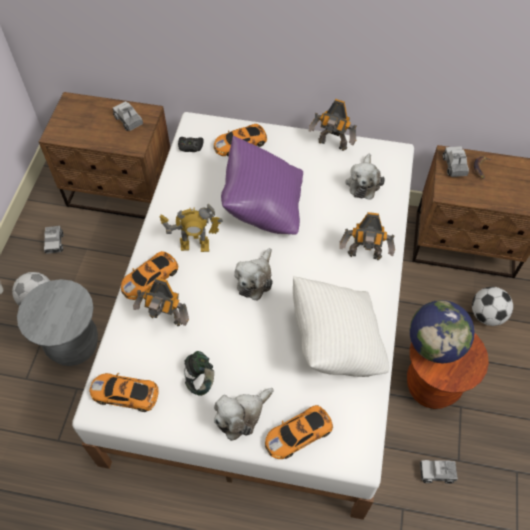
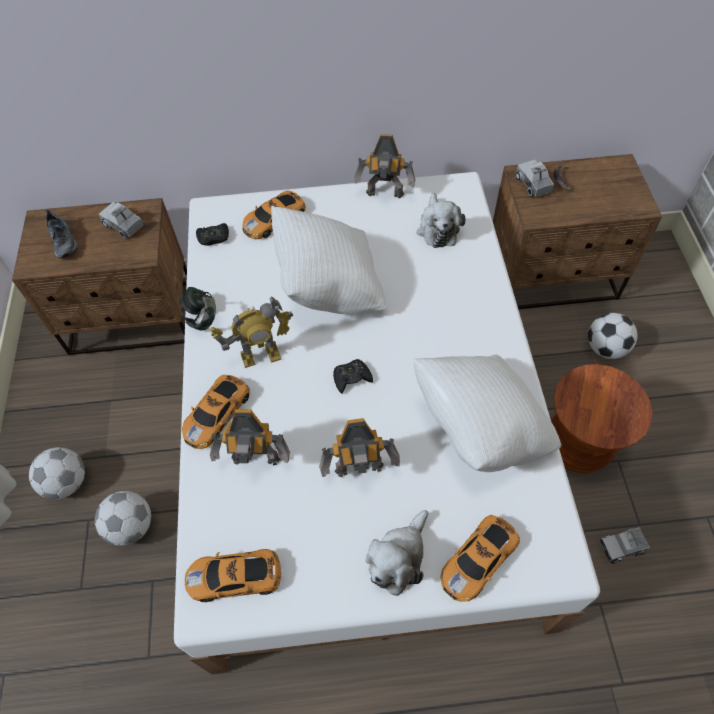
camera: 15 degrees left, 0 degrees up
(54, 243) = (66, 404): toy truck -> none
(74, 345) = (131, 526): grey stool -> football
(83, 122) = (64, 241): none -> shoe
(200, 379) = (327, 526): headphones -> headphones (202, 318)
(255, 279) = (352, 378): plush toy -> black game controller
(263, 207) = (329, 287): purple pillow -> white pillow
(364, 256) = (473, 314): toy robot -> toy robot (360, 471)
(434, 345) = (582, 397): globe -> none

